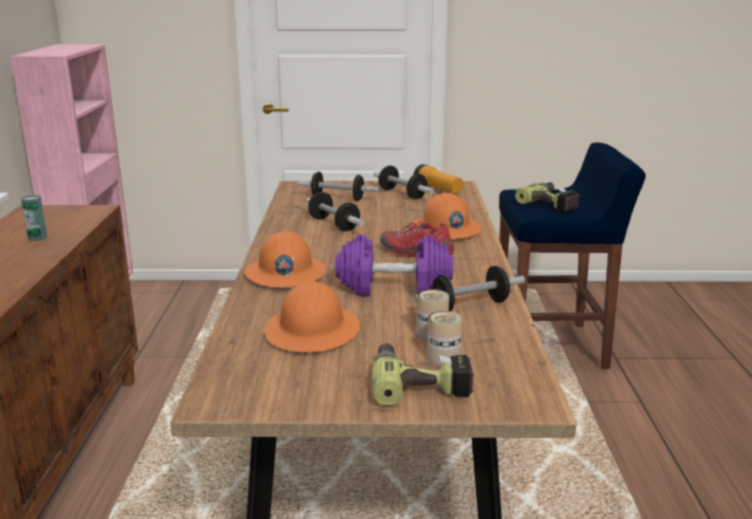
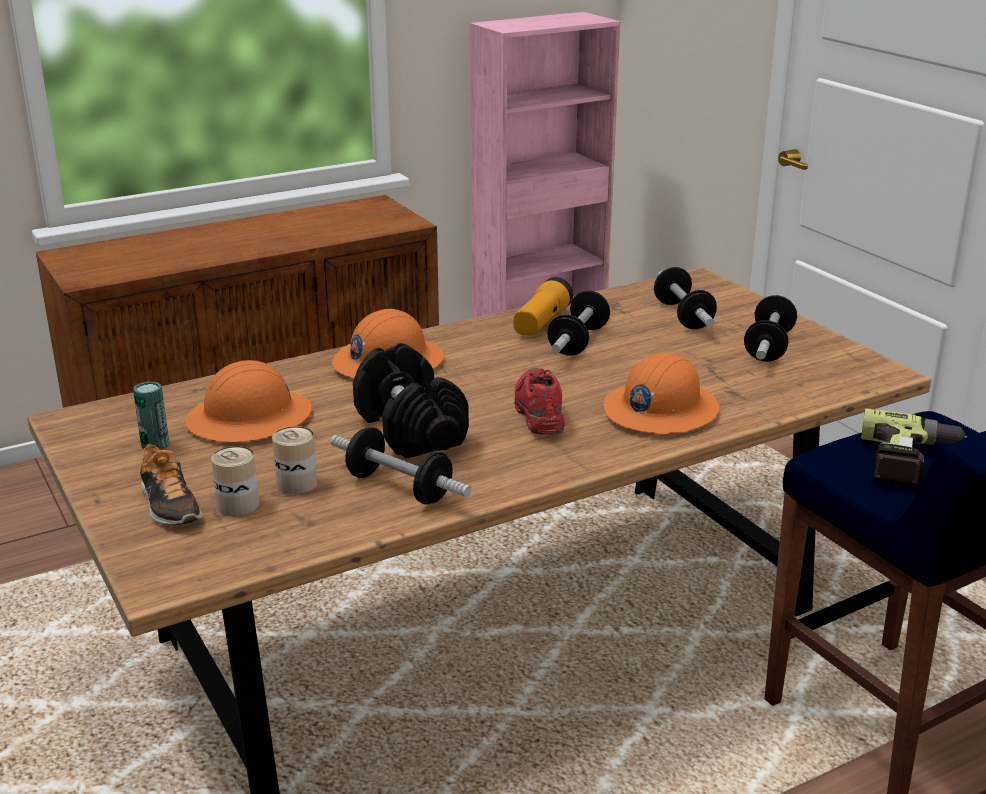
camera: 60 degrees right, 5 degrees up
(37, 238) = (304, 231): can -> can (155, 444)
(393, 287) = (409, 429): purple dumbbell -> black dumbbell
(420, 382) = (169, 506): power drill -> shoe
(438, 190) = (831, 364): flashlight -> flashlight (541, 323)

